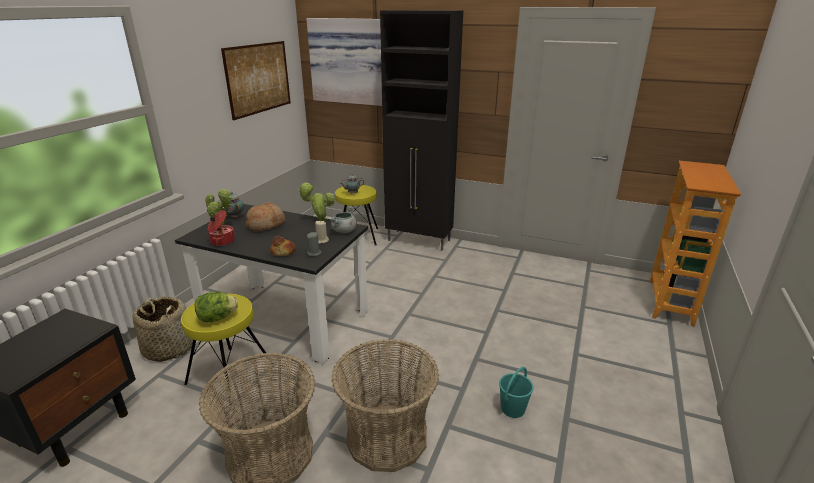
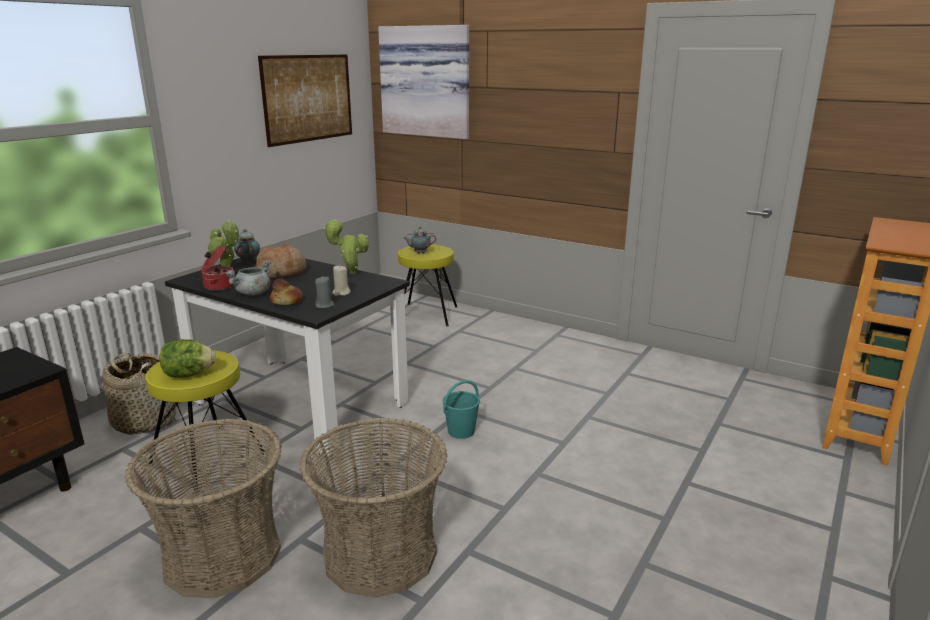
camera: 10 degrees right, 5 degrees down
(344, 231) = (375, 284): grey cooking pot -> grey cooking pot (253, 293)
(419, 240) = (508, 324): black cabinet -> none
(512, 409) = (567, 541): turquoise bucket -> turquoise bucket (460, 431)

